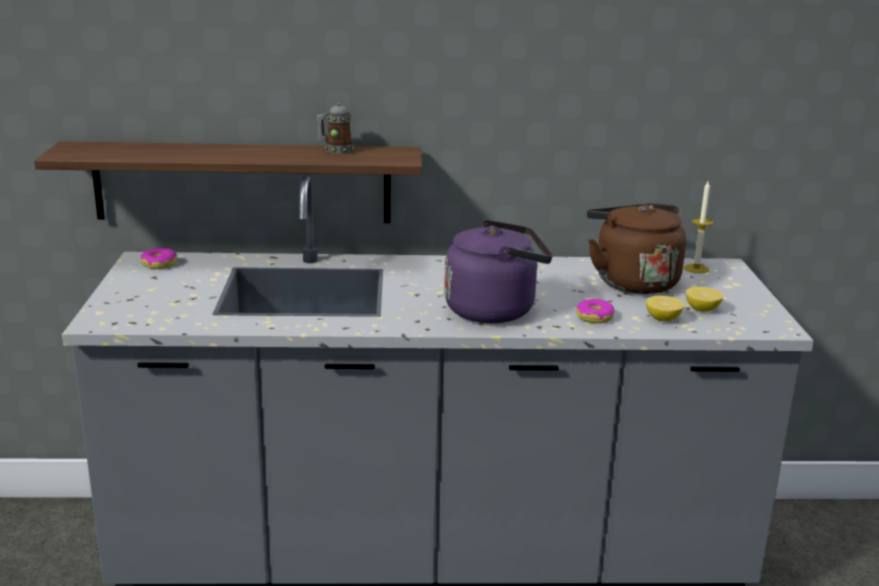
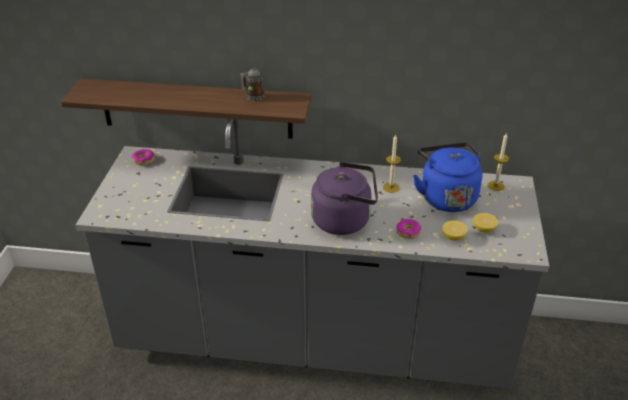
camera: 10 degrees right, 15 degrees up
(548, 276) = (391, 187): none -> candle
(632, 281) = (446, 197): brown kettle -> blue kettle

